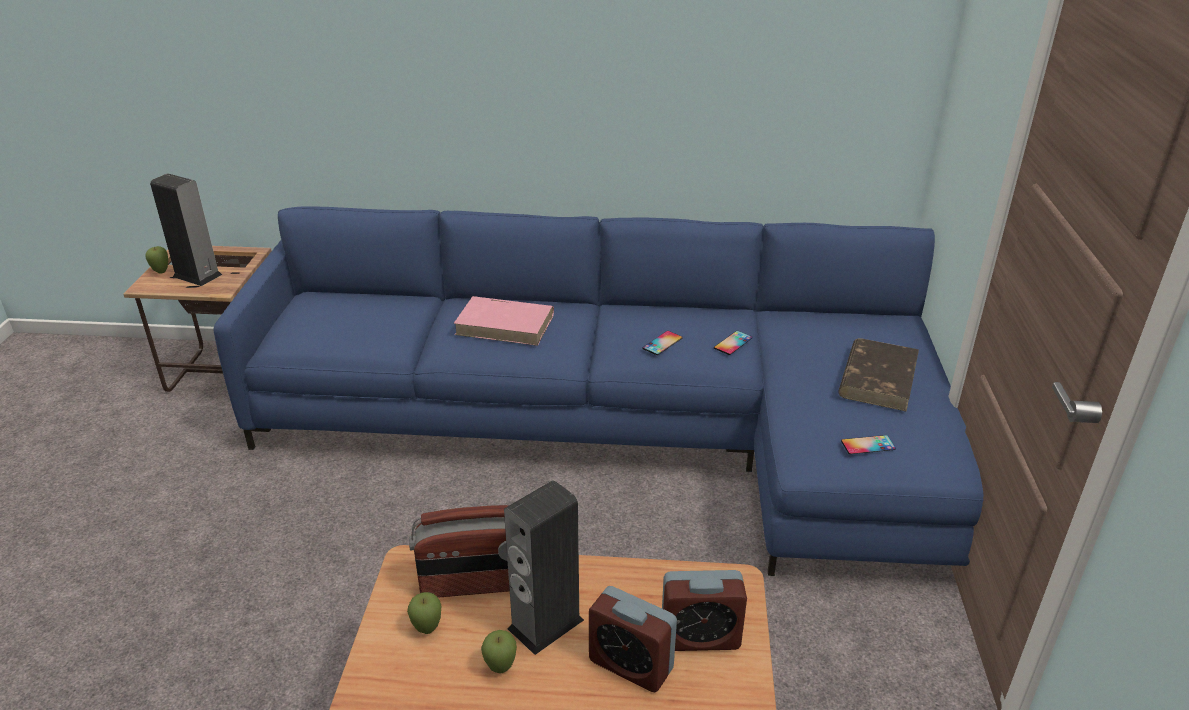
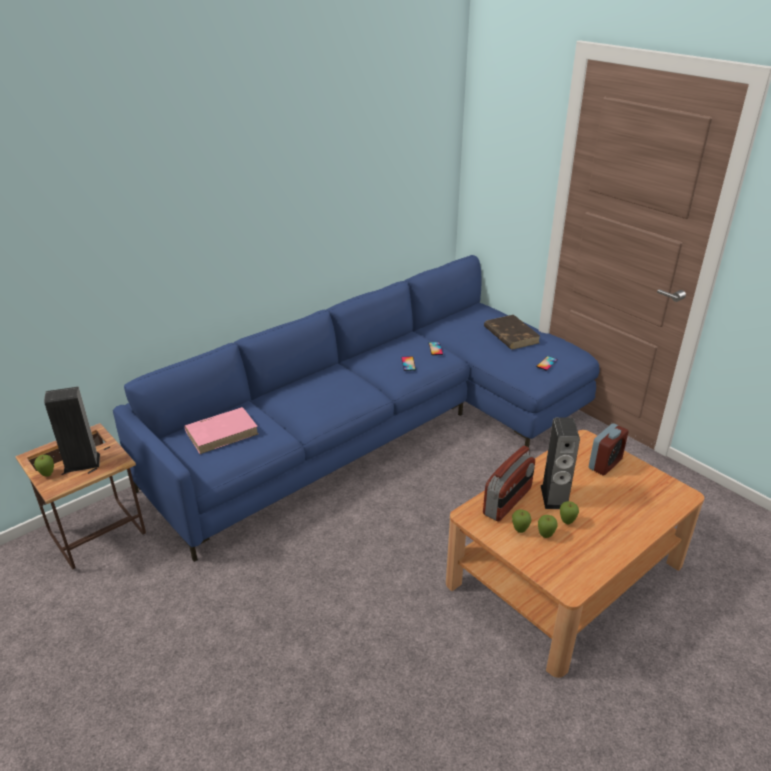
camera: 45 degrees left, 0 degrees up
(443, 662) = (545, 536): none -> apple
(506, 325) = (321, 393): pink book -> pink book (222, 432)
(631, 665) = (601, 488): alarm clock -> none

